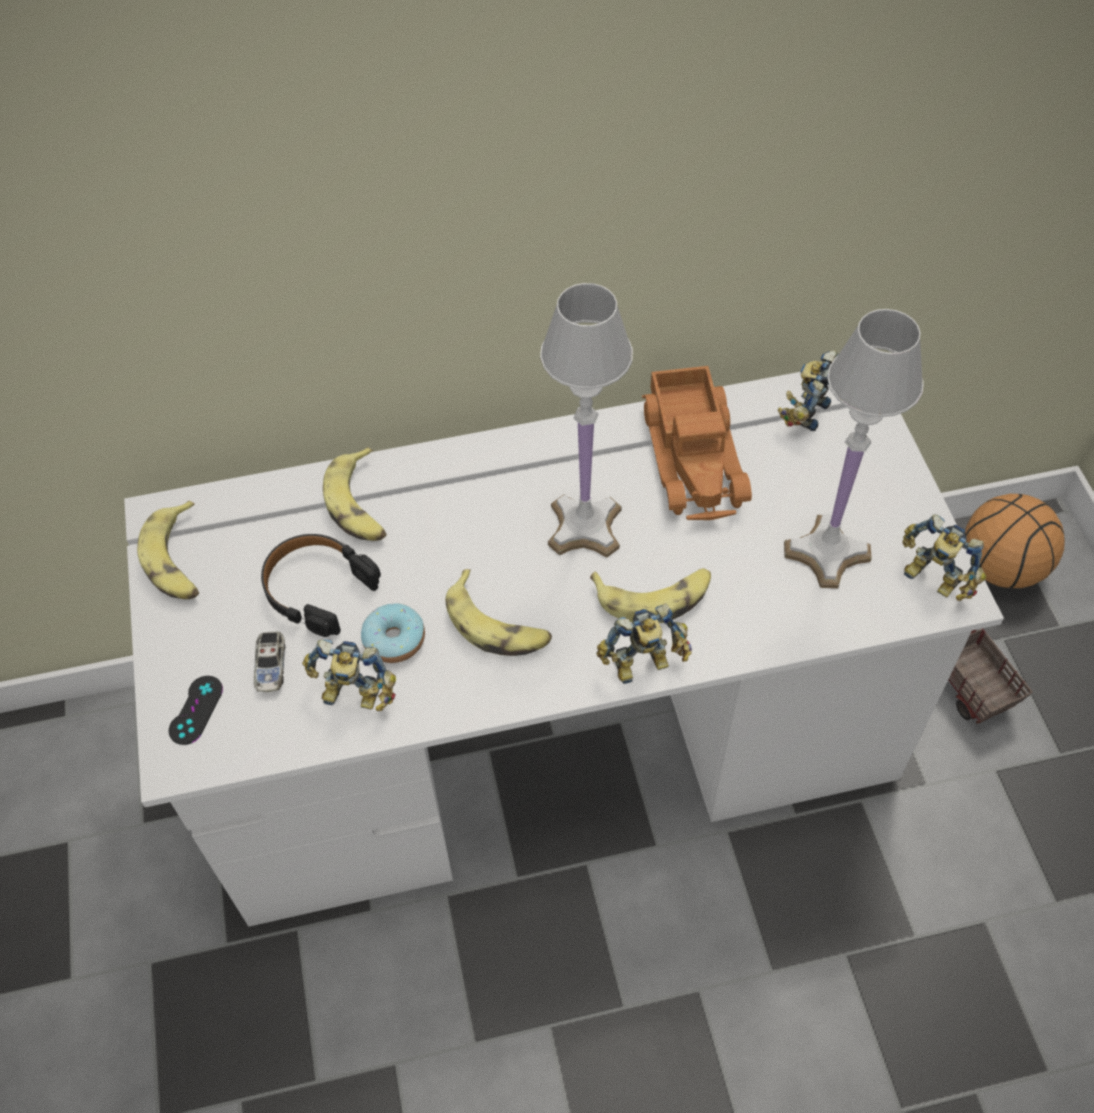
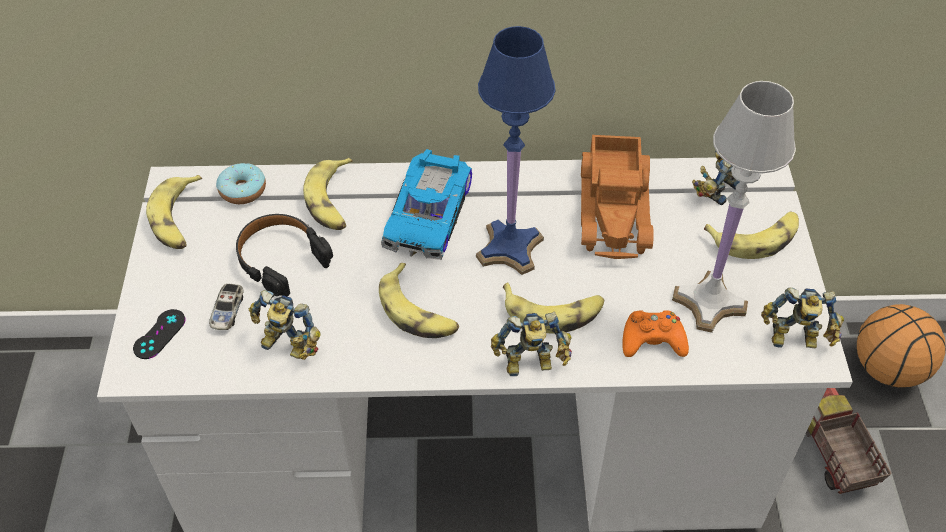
camera: 10 degrees right, 5 degrees down
(394, 640) = (331, 308): donut -> donut (242, 190)
(481, 501) = (430, 214): none -> toy car
(586, 527) = (510, 248): white table lamp -> blue table lamp
(774, 610) = (652, 340): none -> orange game controller
(861, 465) = (755, 238): none -> banana
(932, 580) = (795, 340): toy robot -> toy robot turned 45 degrees counterclockwise

